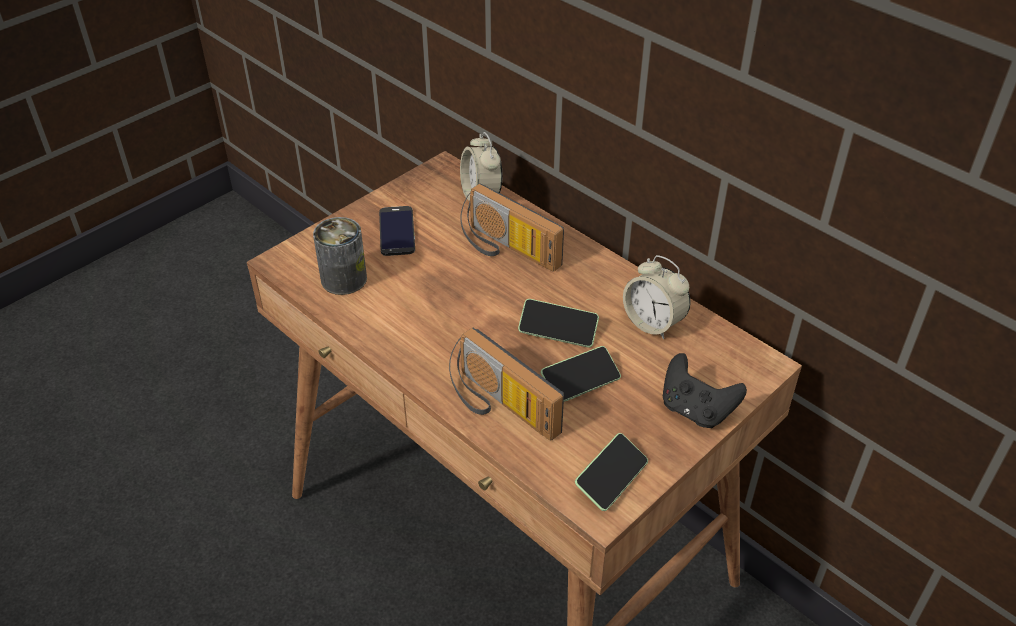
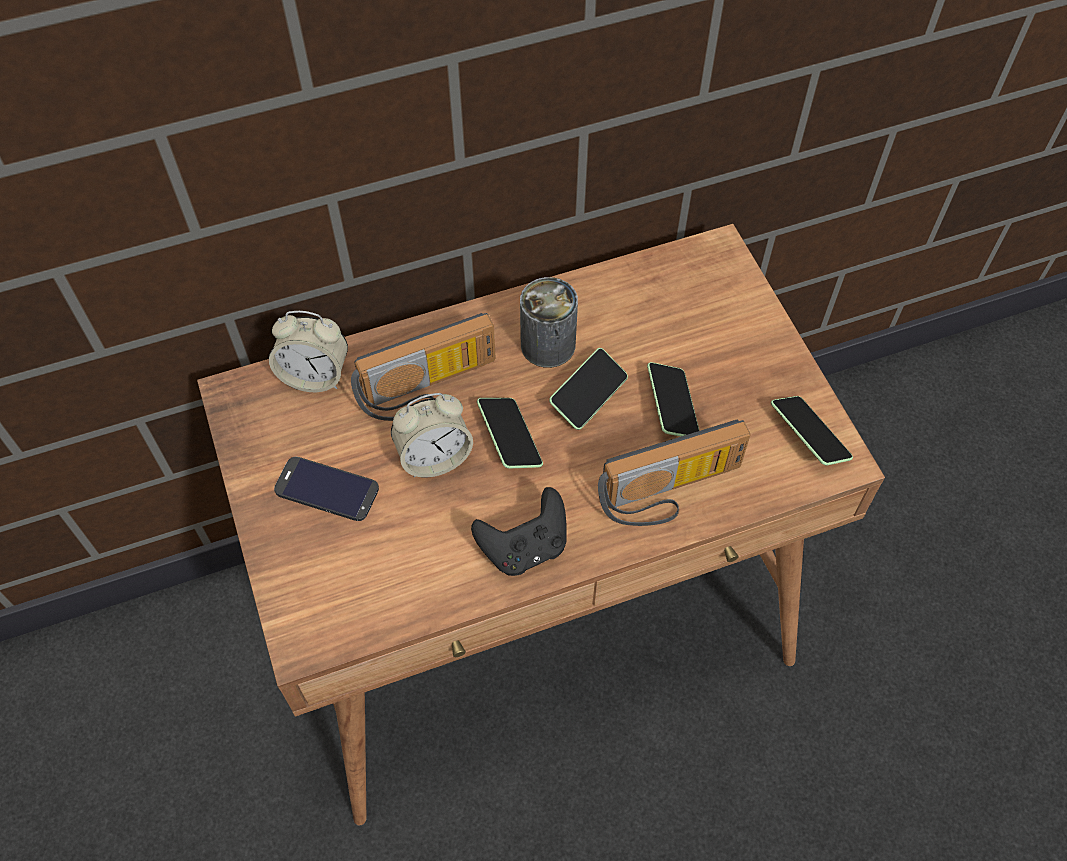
camera: 65 degrees left, 15 degrees up
(344, 279) = (382, 578): can -> can (548, 344)
(491, 302) = (509, 439): none -> phone
(653, 323) = (620, 309): alarm clock -> alarm clock (434, 457)
(696, 410) = (752, 330): black game controller -> black game controller (524, 547)

